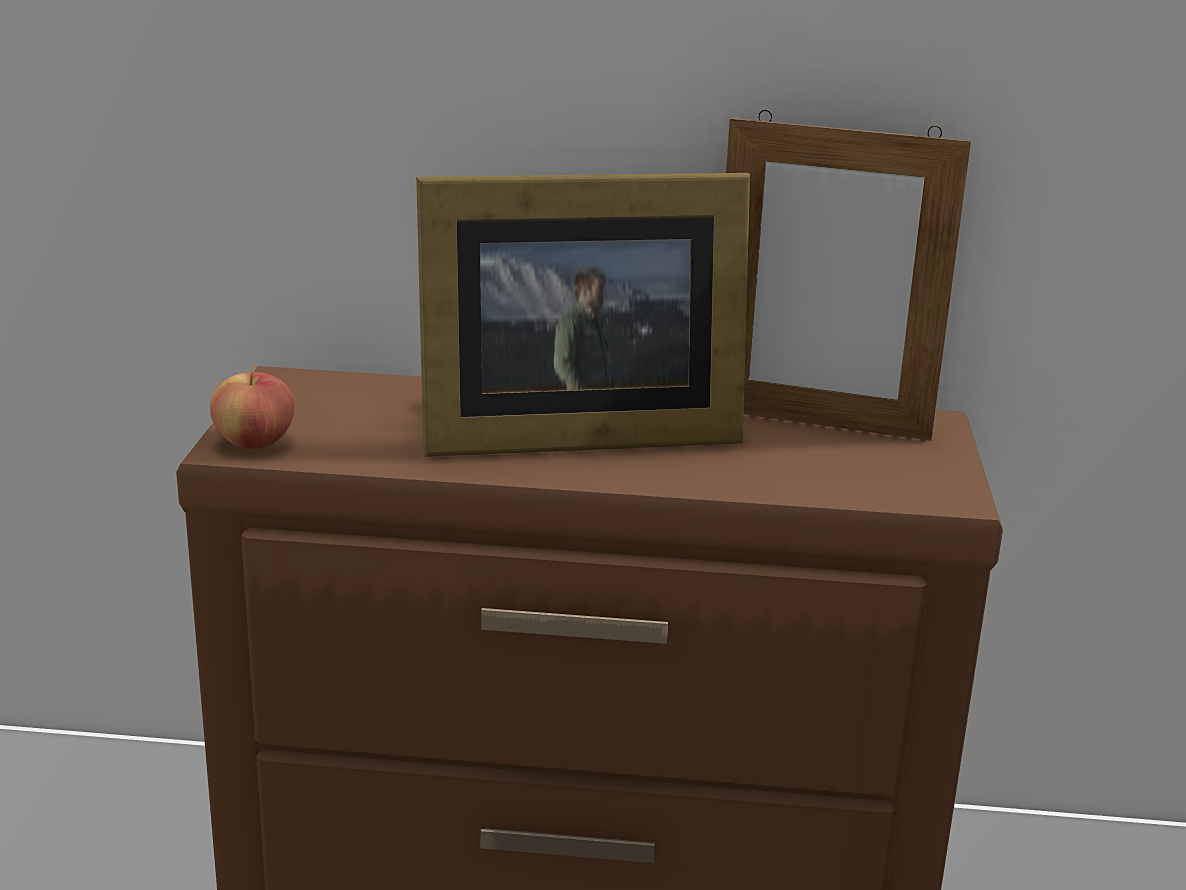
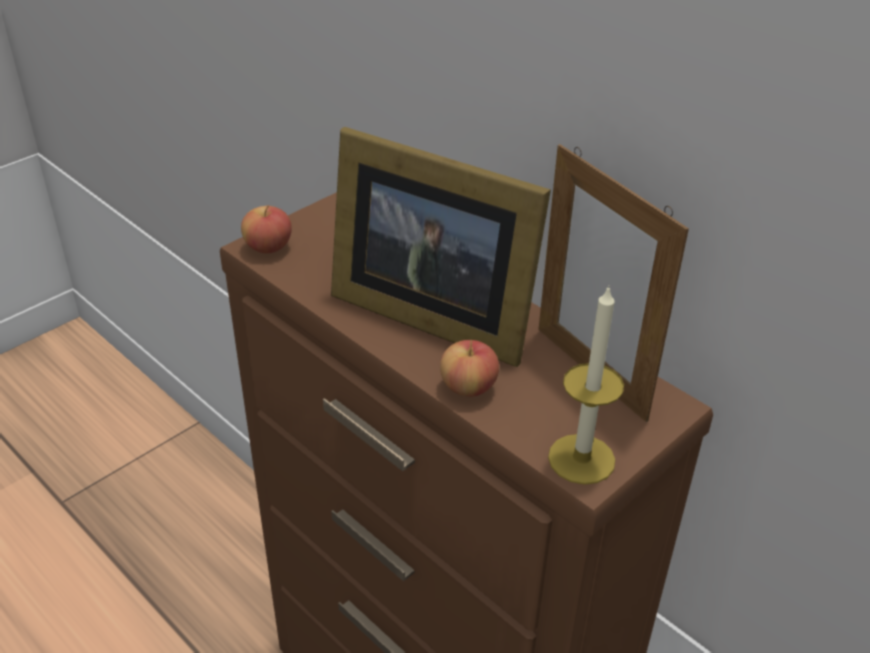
camera: 40 degrees right, 15 degrees up
(721, 477) = (468, 387): none -> apple
(925, 488) = (581, 459): none -> candle

